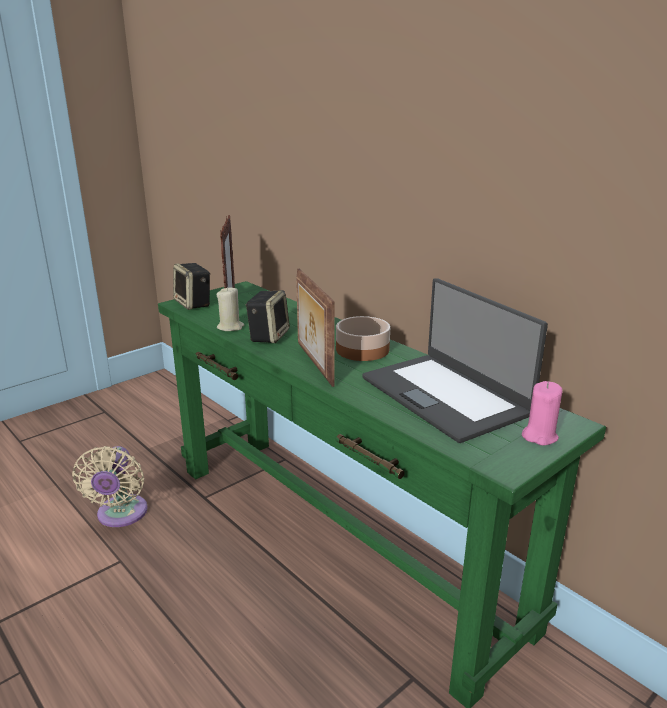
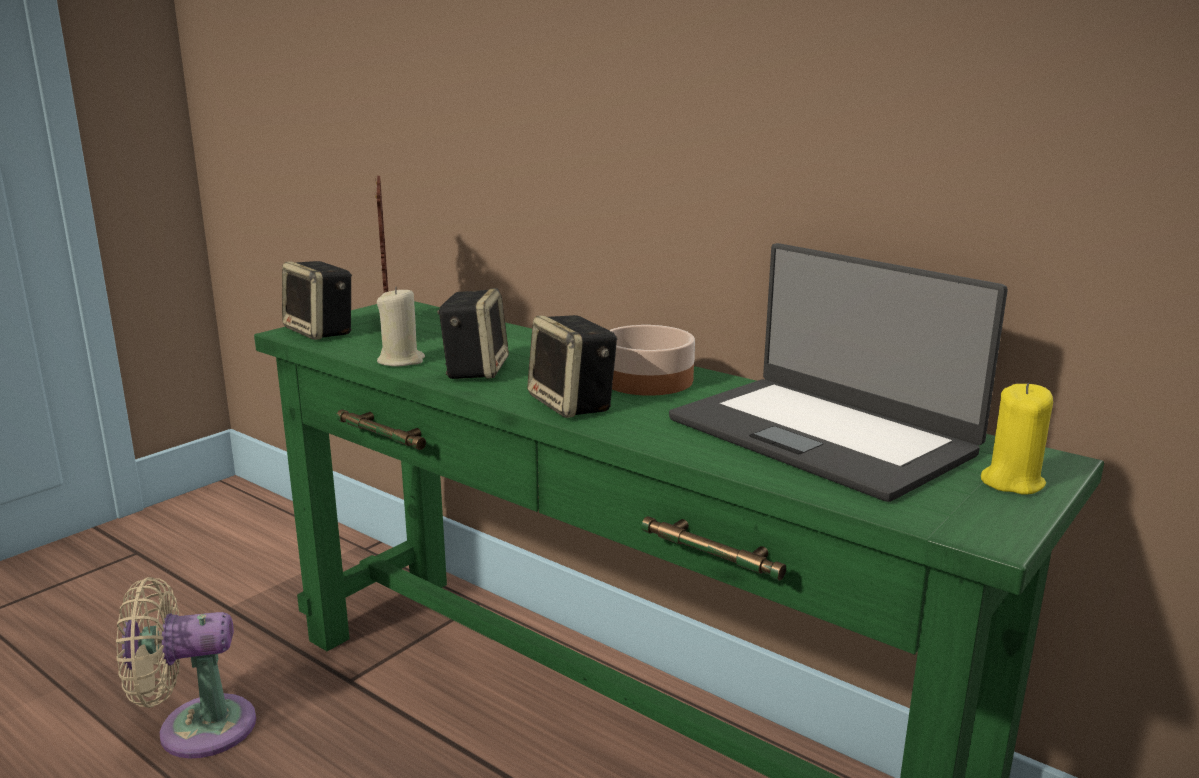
camera: 10 degrees left, 5 degrees down
(120, 515) = (196, 728): beige fan -> beige fan turned 90 degrees clockwise
(313, 364) = (573, 404): picture frame -> speaker
(539, 436) = (1011, 482): pink candle -> yellow candle

